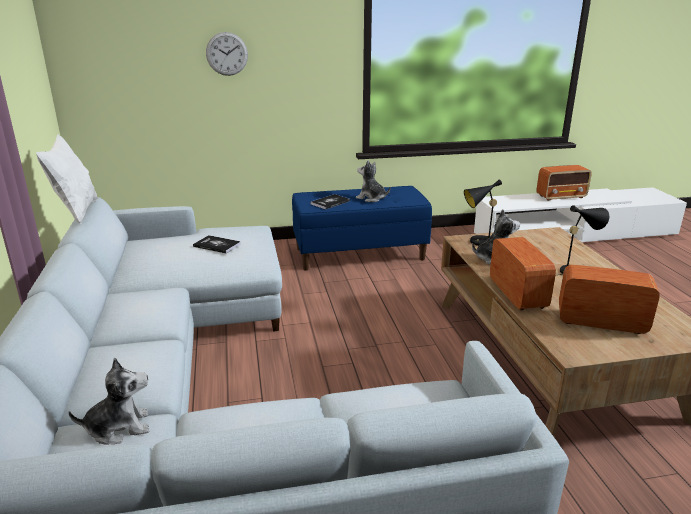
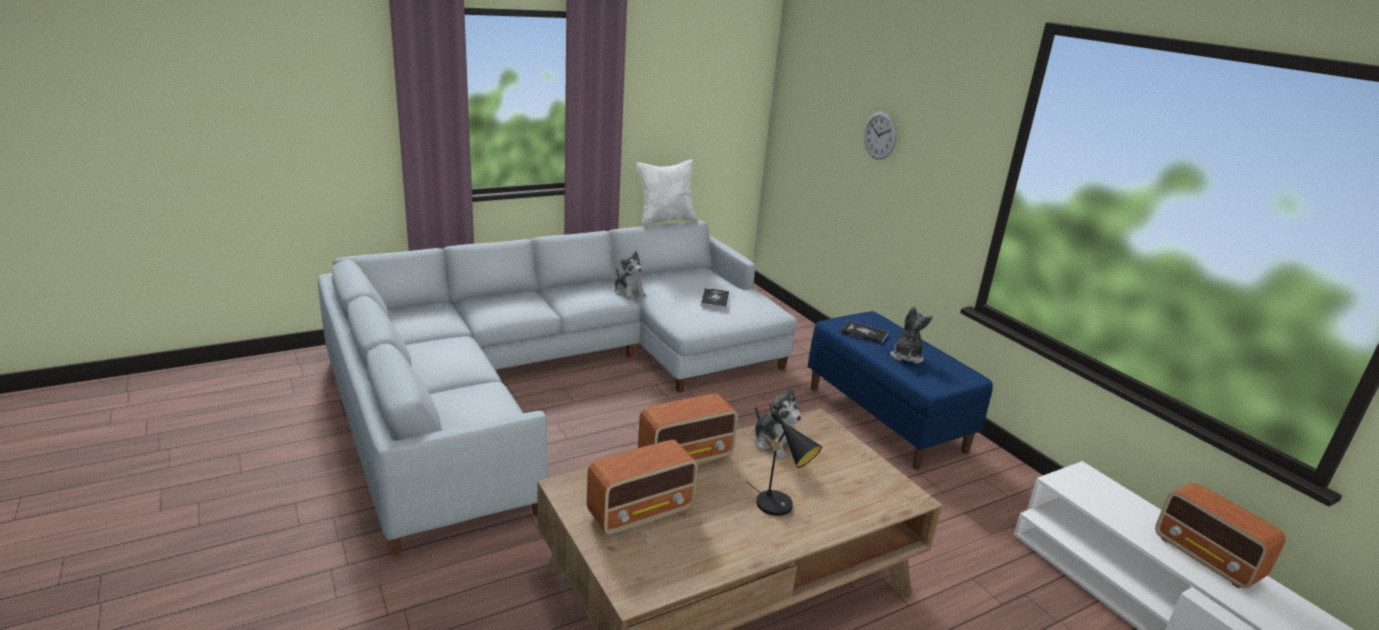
camera: 70 degrees right, 0 degrees up
(119, 428) = (446, 317): plush toy -> plush toy (629, 292)
(478, 242) = (819, 433): black table lamp -> none
(599, 322) = (642, 512): radio -> radio turned 60 degrees clockwise

